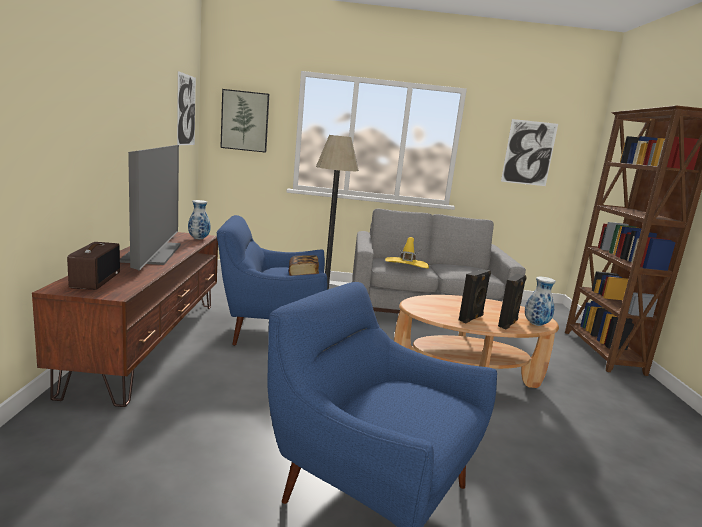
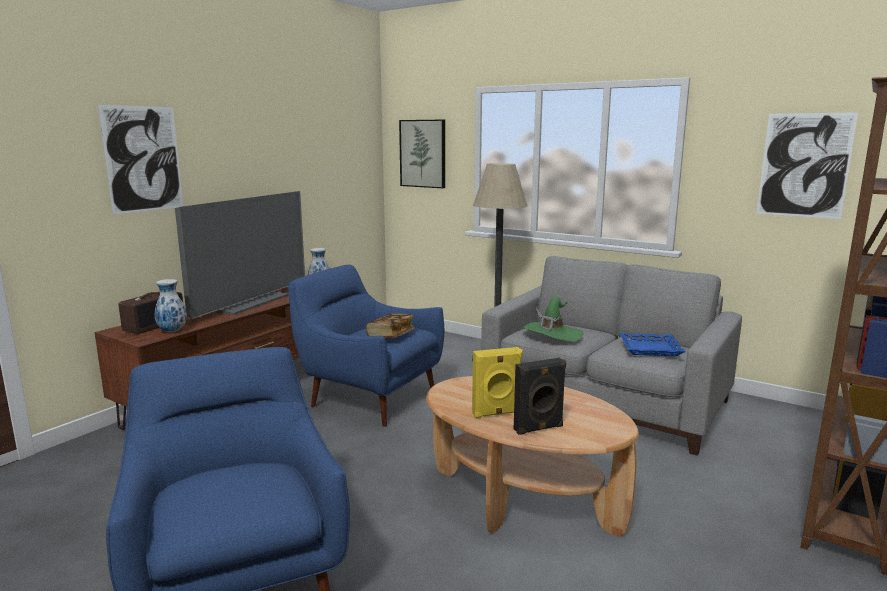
camera: 35 degrees right, 0 degrees up
(186, 110) = (352, 149): picture -> picture (143, 159)
(406, 264) = (552, 334): yellow hat -> green hat
(471, 318) = (496, 413): black speaker -> yellow speaker
(473, 269) = (650, 349): none -> blue tray
(536, 324) = (584, 436): vase -> vase (173, 331)

